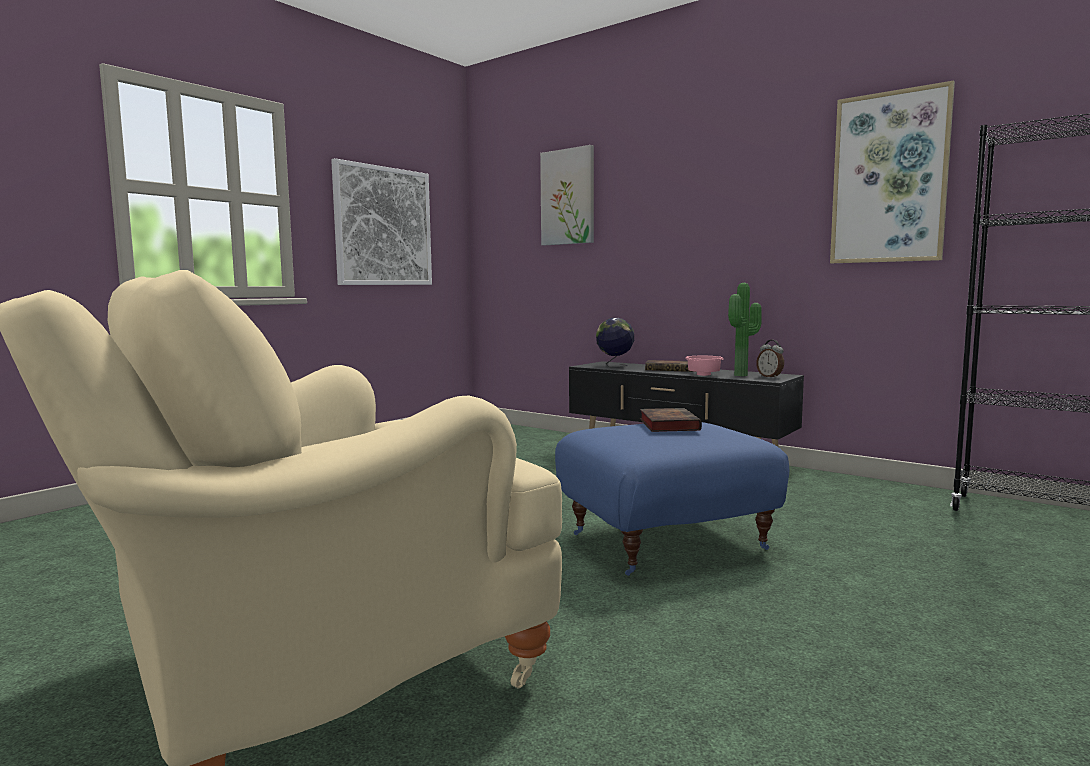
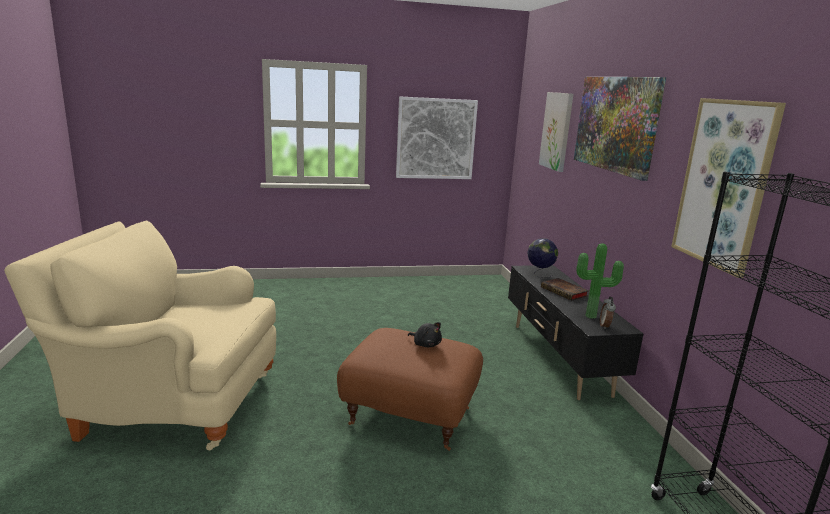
camera: 40 degrees right, 10 degrees up
(666, 540) = (411, 415): blue ottoman -> brown ottoman
(667, 424) = (426, 344): book -> black plush toy
(689, 161) = (615, 124): none -> picture
(704, 375) = (564, 307): pink bowl -> none

